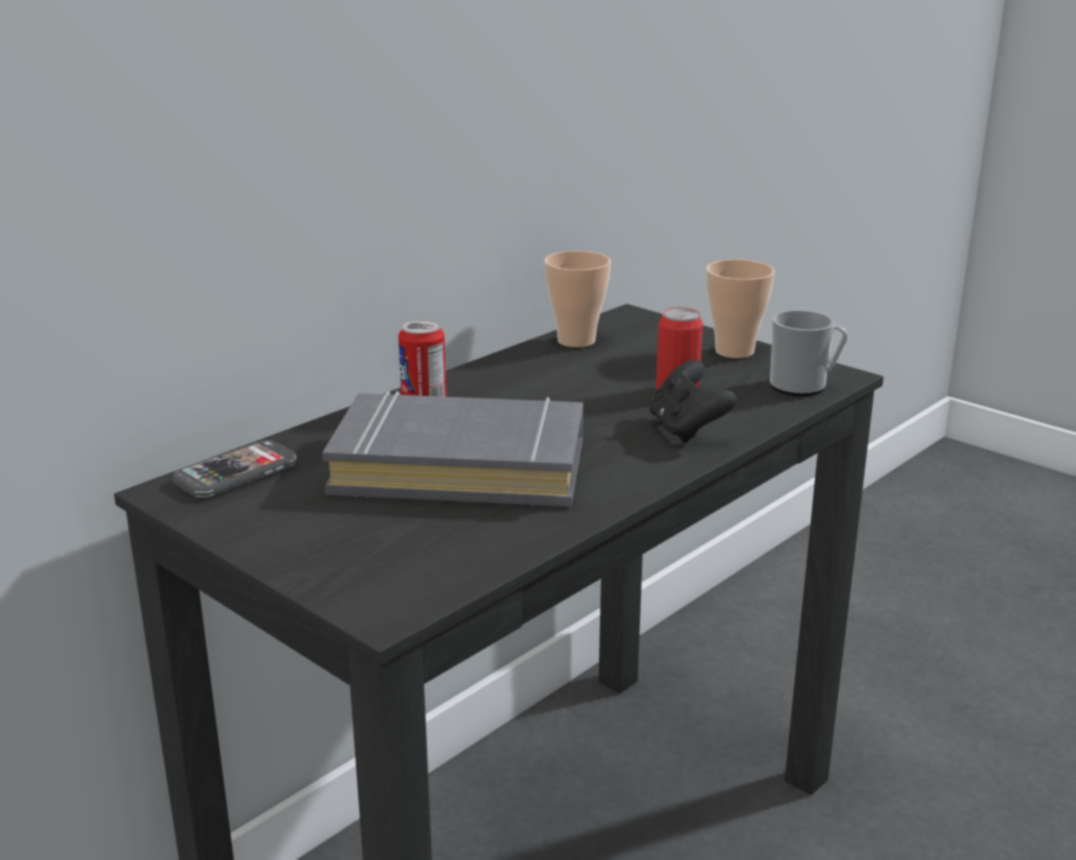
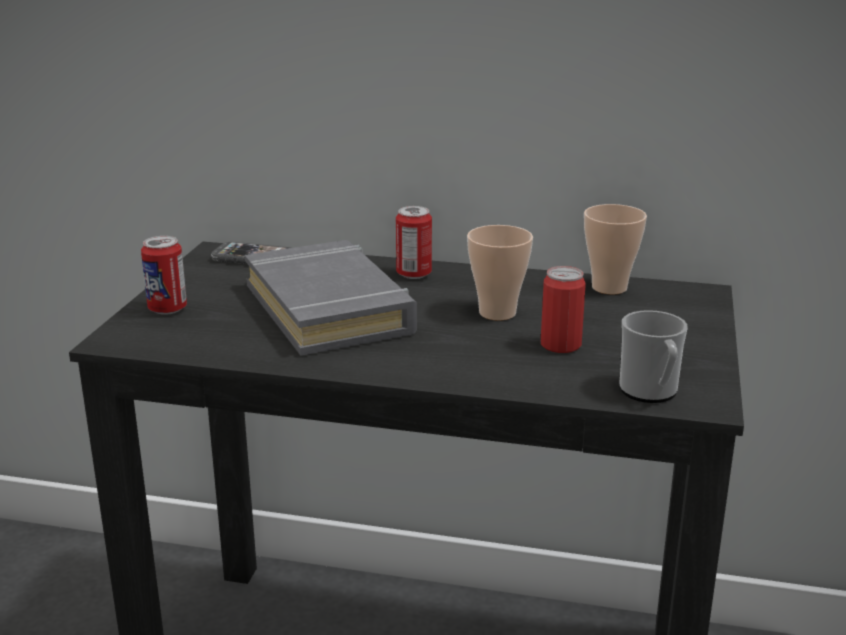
camera: 60 degrees right, 0 degrees up
(329, 558) = (167, 309): none -> can
(687, 430) = (485, 365): black game controller -> none
(734, 351) = (688, 348): cup -> cup (497, 313)

